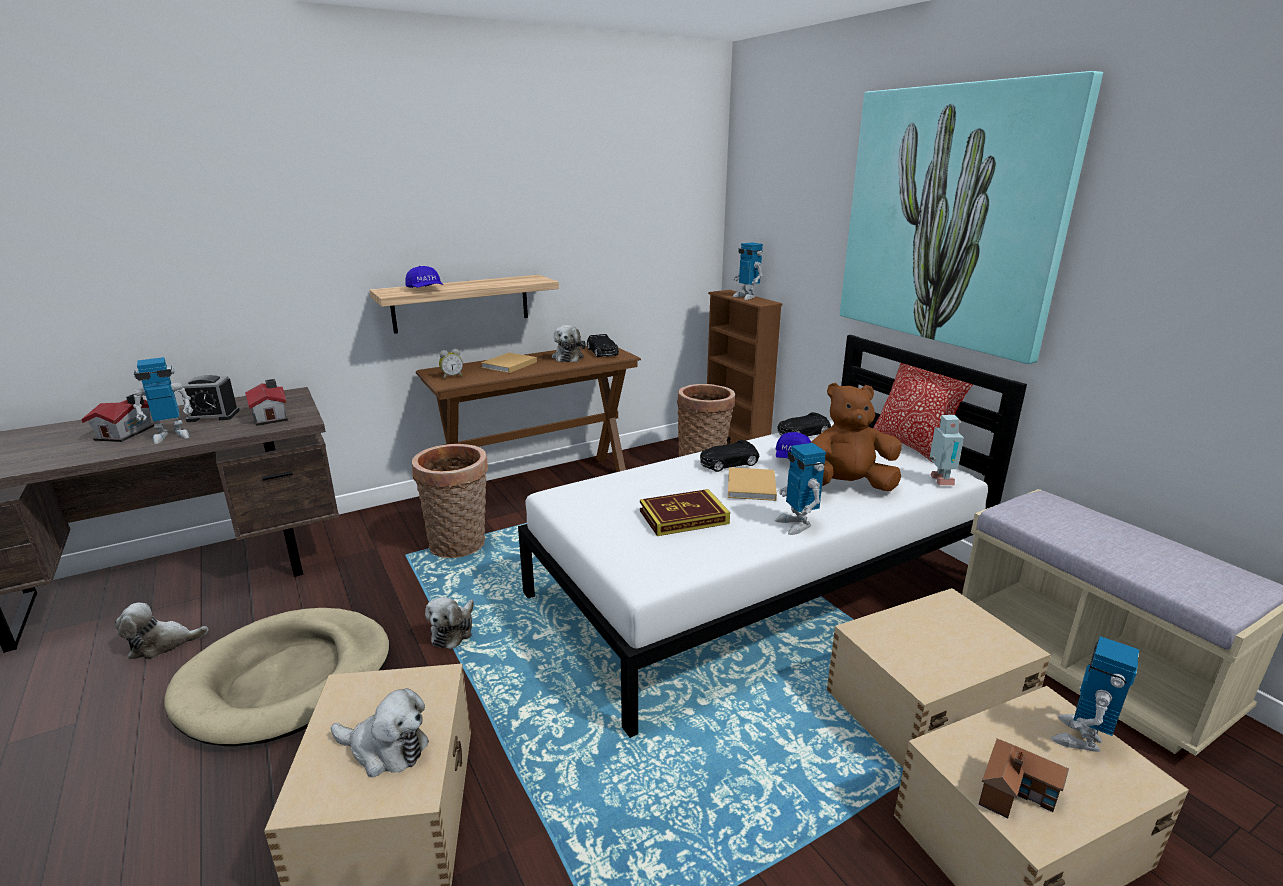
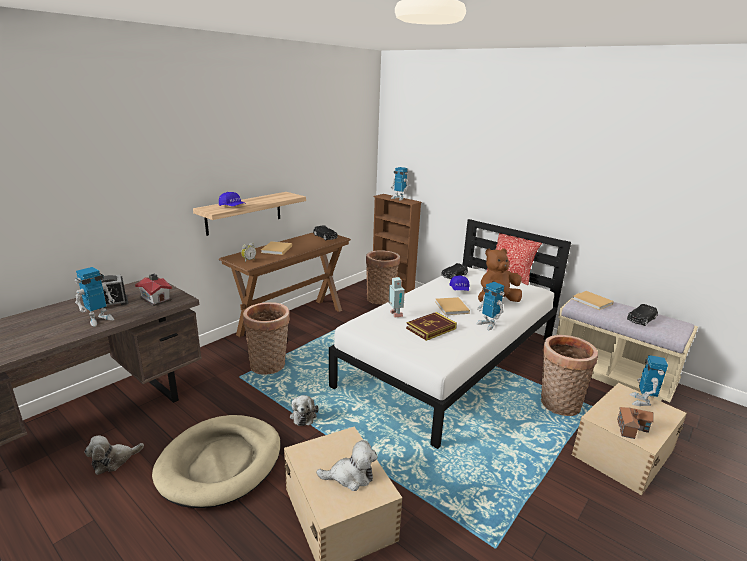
camera: 20 degrees left, 0 degrees up
(127, 432) = (61, 321): toy house -> none
(568, 357) = (308, 241): plush toy -> none
(728, 463) = (430, 296): black toy car -> black toy car (641, 319)
(923, 706) = (557, 405): beige storage box -> basket
(940, 481) = (535, 293): toy robot -> toy robot (395, 315)
(950, 217) = (525, 159): picture -> none
(1053, 510) = (593, 302): none -> beige book

